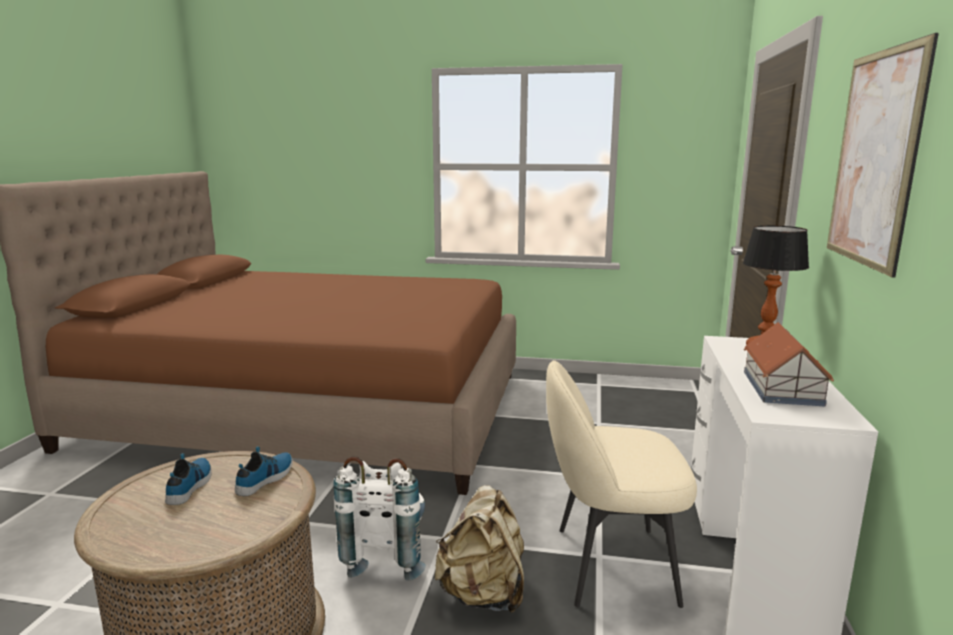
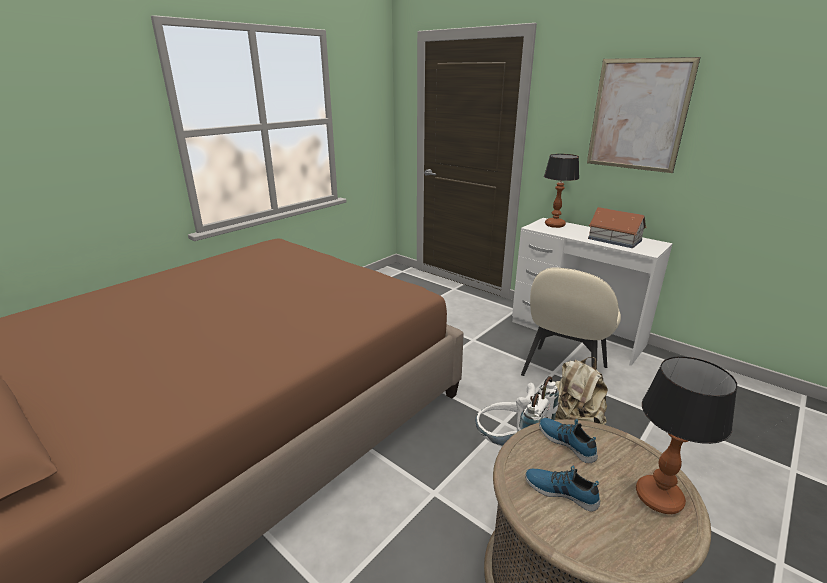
camera: 60 degrees left, 10 degrees up
(191, 537) = (659, 498): none -> table lamp

